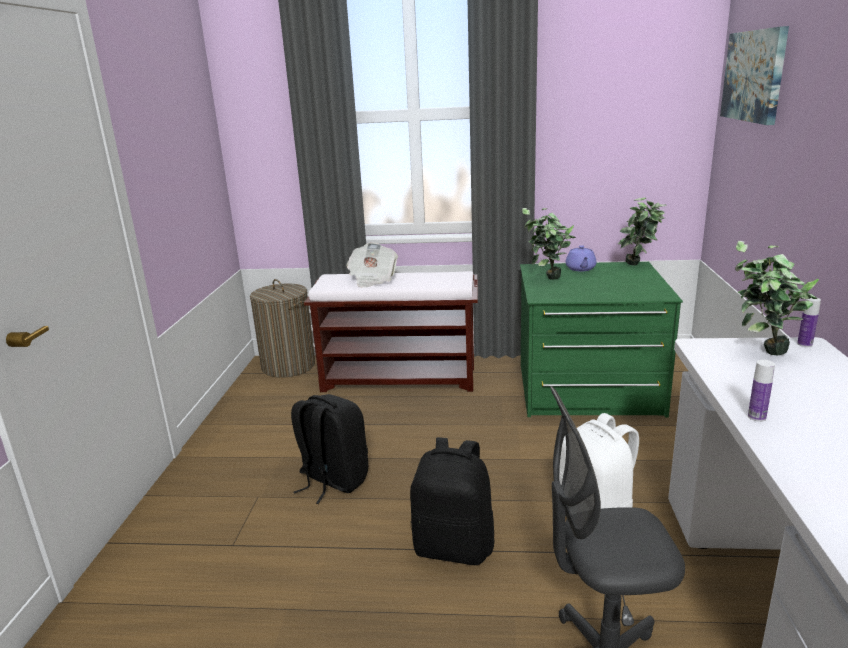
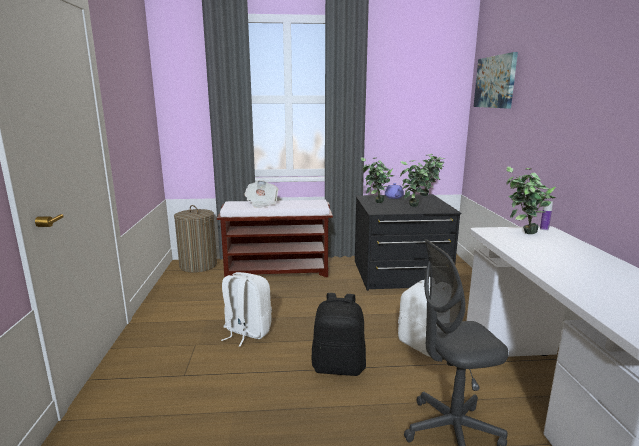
camera: 10 degrees left, 5 degrees down
(332, 481) = (246, 332): black backpack -> white backpack
(588, 390) = (400, 274): green dresser -> black dresser
(605, 289) = (413, 207): none -> potted plant
(756, 417) = (534, 262): bottle -> none

